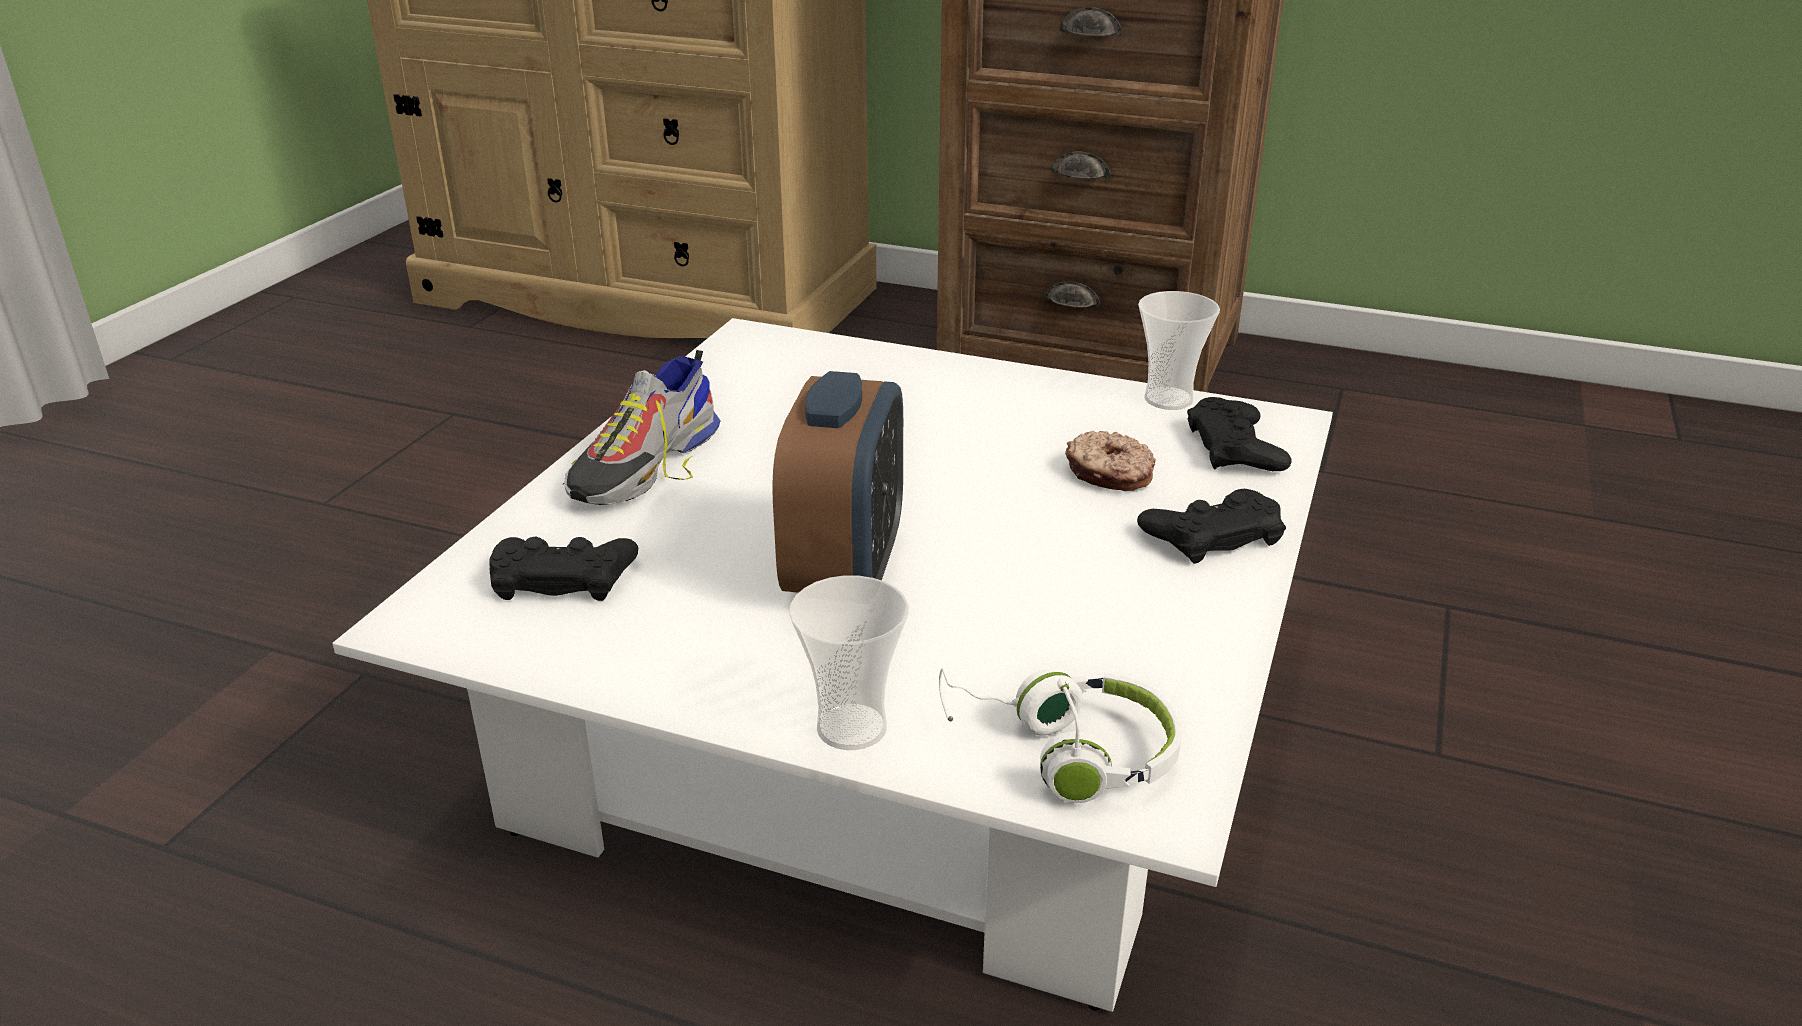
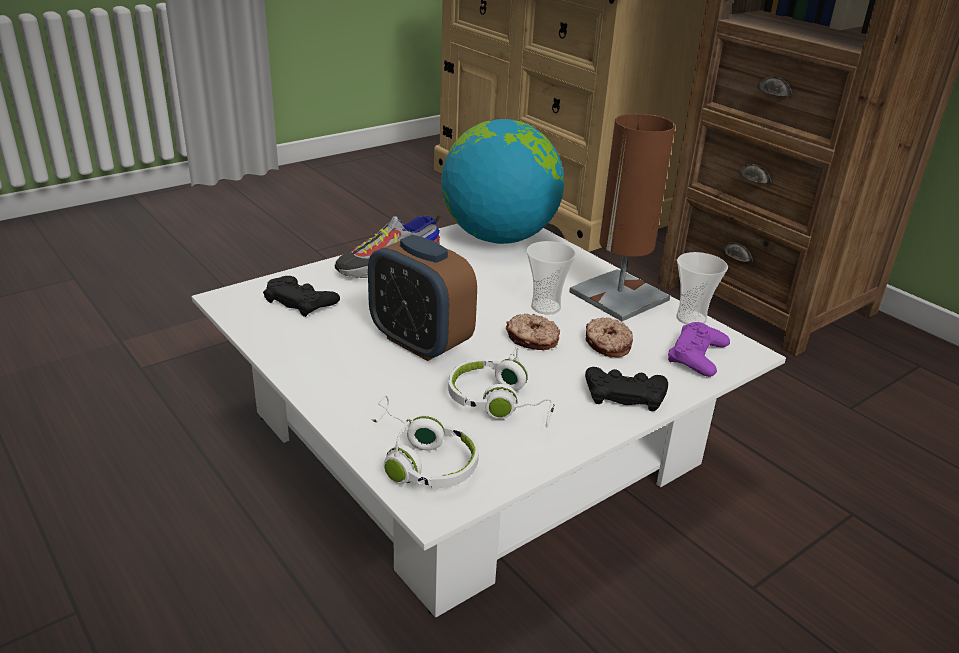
camera: 30 degrees right, 0 degrees up
(770, 365) = (499, 237): none -> globe
(845, 571) = (420, 342): alarm clock -> alarm clock turned 90 degrees clockwise
(851, 728) = (342, 409): cup -> cup (545, 307)
(1002, 505) = (532, 340): none -> donut
(1043, 399) = (619, 296): none -> brown table lamp
(1072, 616) = (501, 403): none -> white headphones
(1235, 448) = (697, 356): black game controller -> purple game controller

